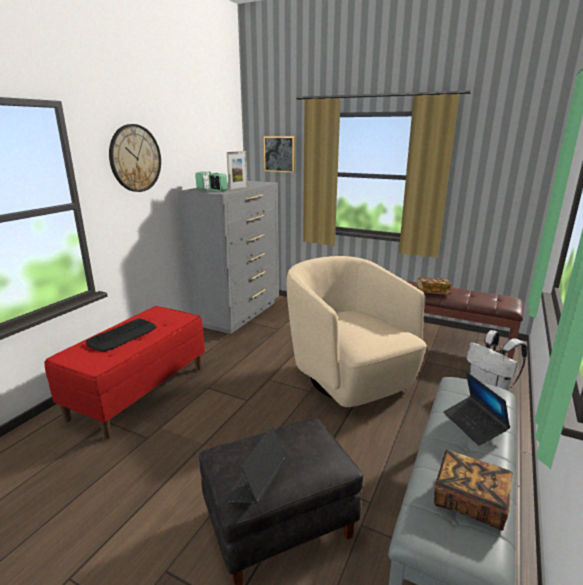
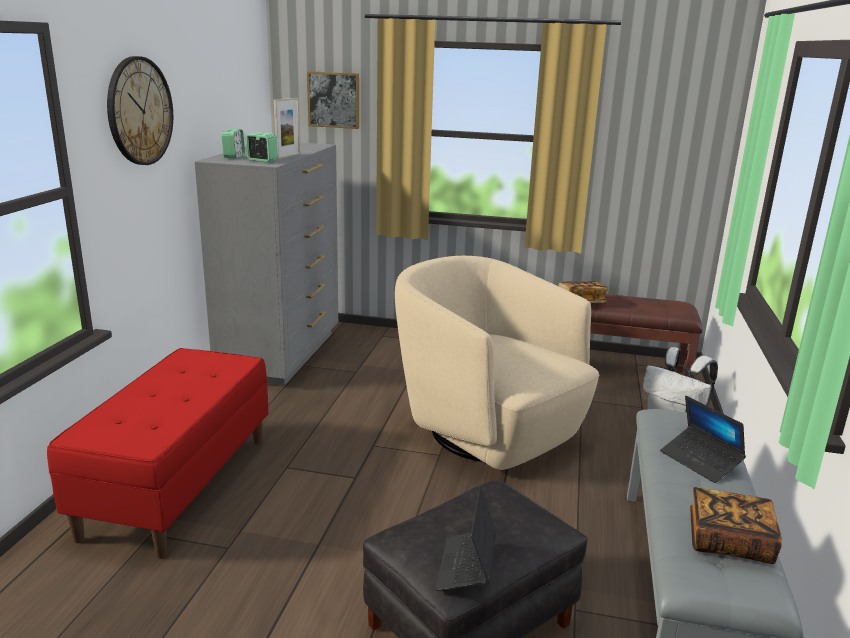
camera: 15 degrees left, 0 degrees up
(123, 335) = (157, 396): keyboard -> none

